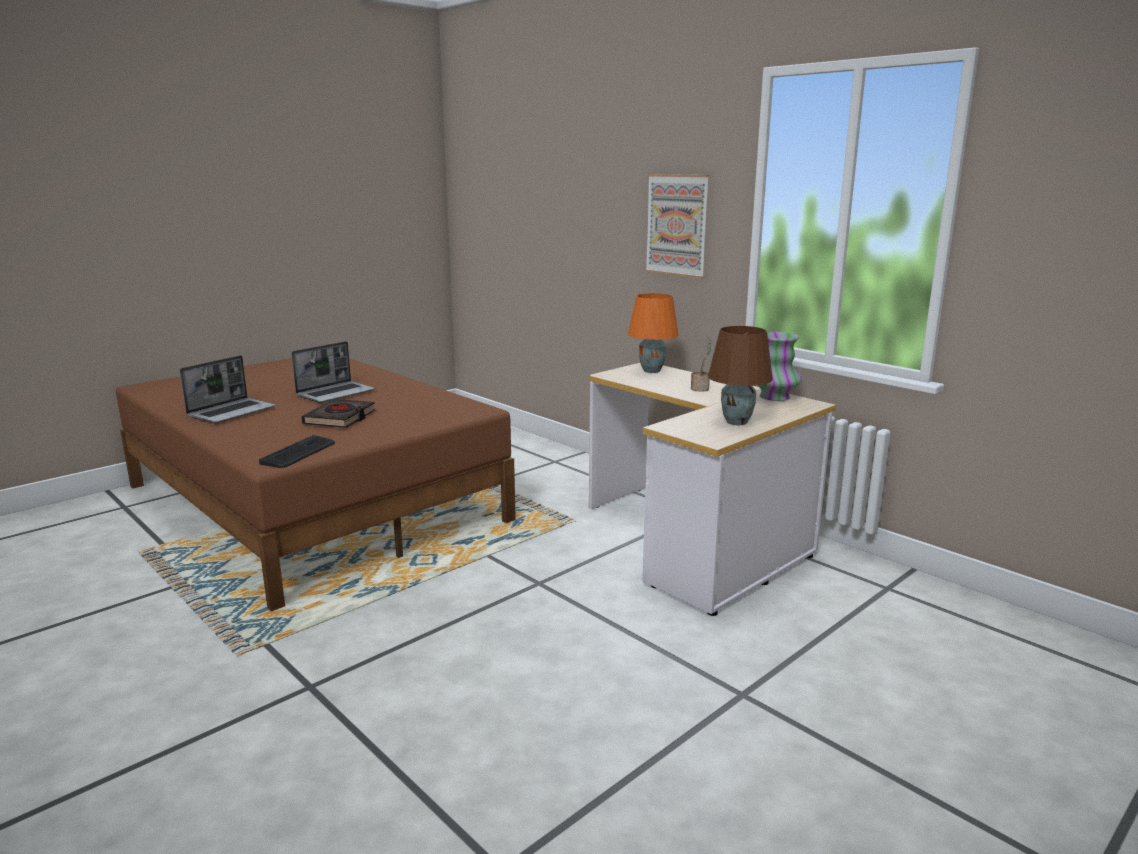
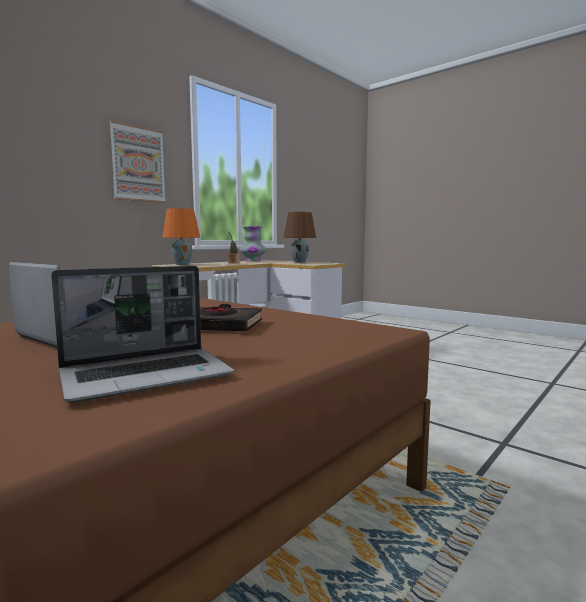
camera: 95 degrees left, 10 degrees down
(232, 412) = (148, 375): laptop -> laptop turned 120 degrees clockwise
(299, 453) = (349, 326): keyboard -> none

